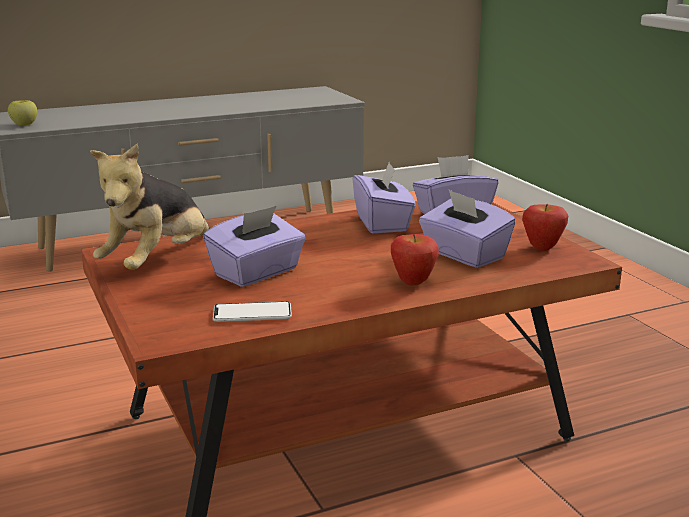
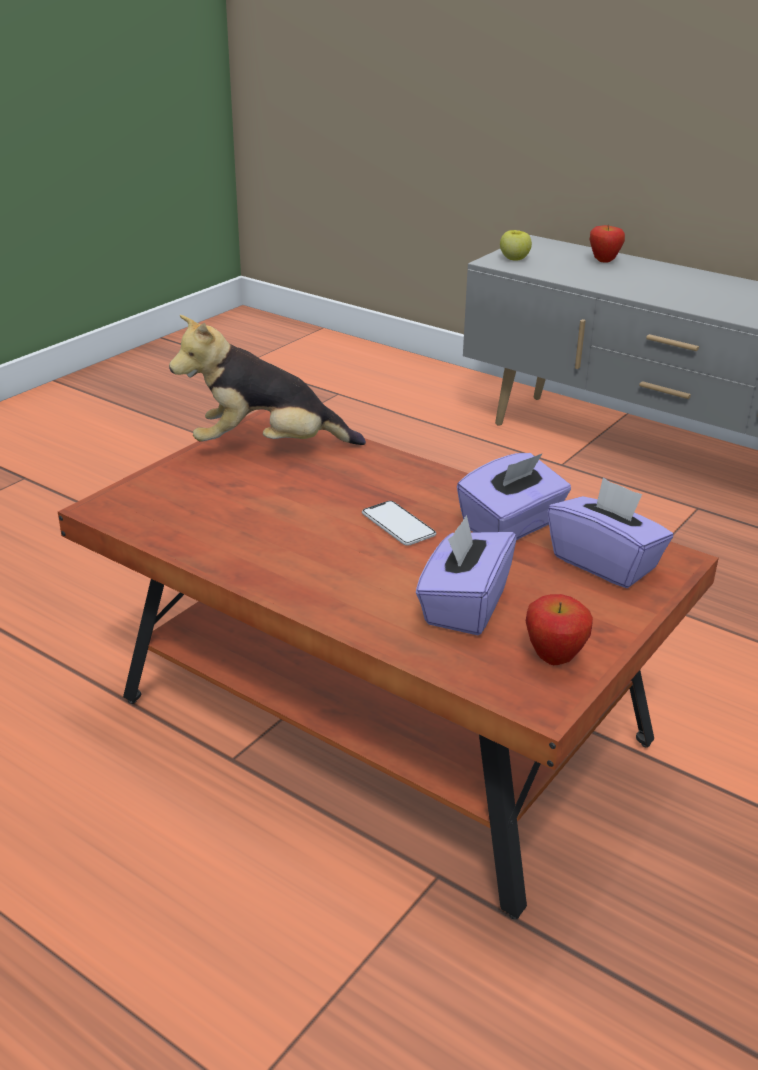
camera: 60 degrees right, 10 degrees up
(252, 314) = (187, 530): phone -> phone (398, 525)
(257, 273) = (287, 501): purple tissue box -> none
(413, 283) = (342, 594): apple -> apple (604, 261)

